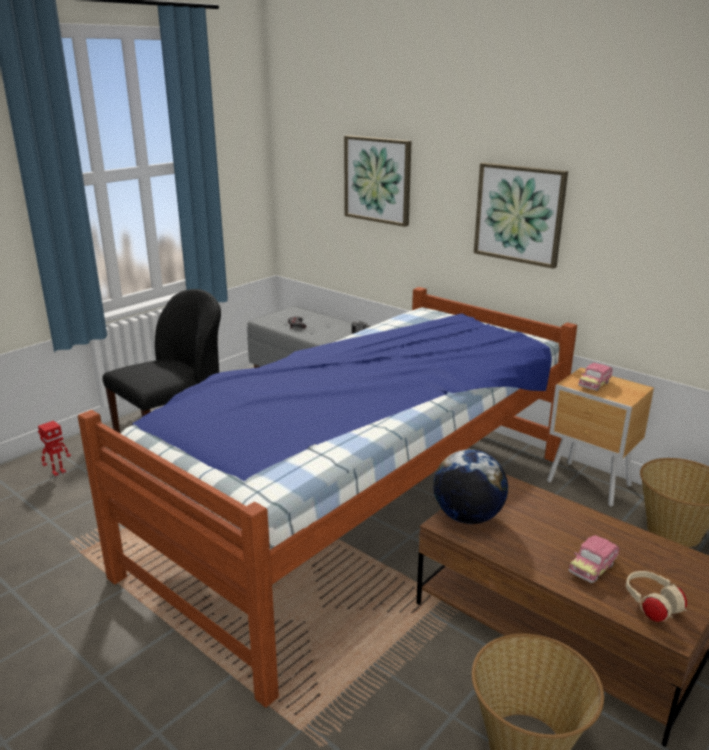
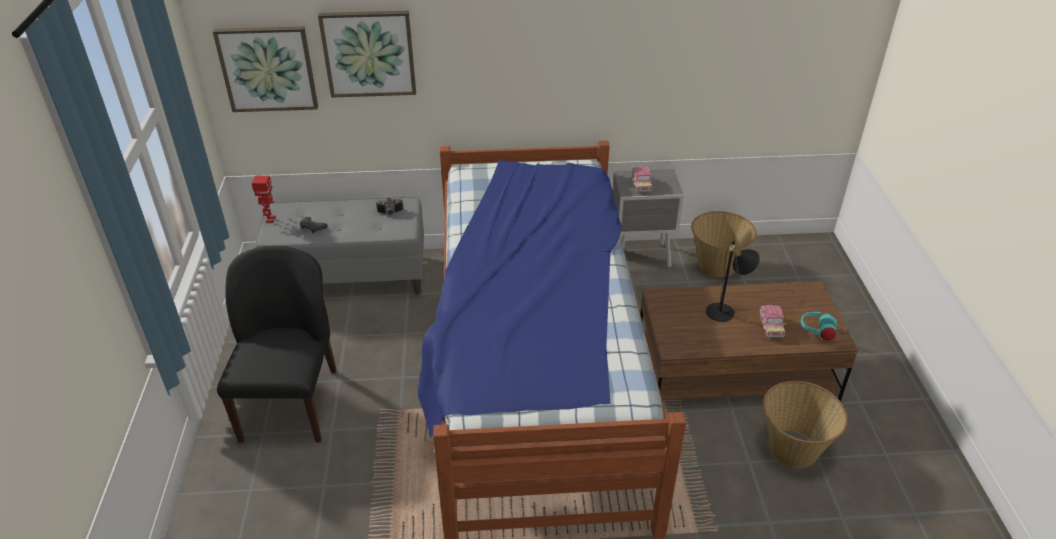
camera: 45 degrees left, 15 degrees up
(58, 472) = (240, 508): toy robot -> toy robot (270, 219)
(467, 517) = (677, 335): globe -> none
(519, 214) = (541, 61): picture -> picture (267, 68)
(555, 528) = (725, 312): none -> black table lamp
(590, 485) = (641, 257): brown nightstand -> grey nightstand
(652, 606) = (817, 332): beige headphones -> turquoise headphones

